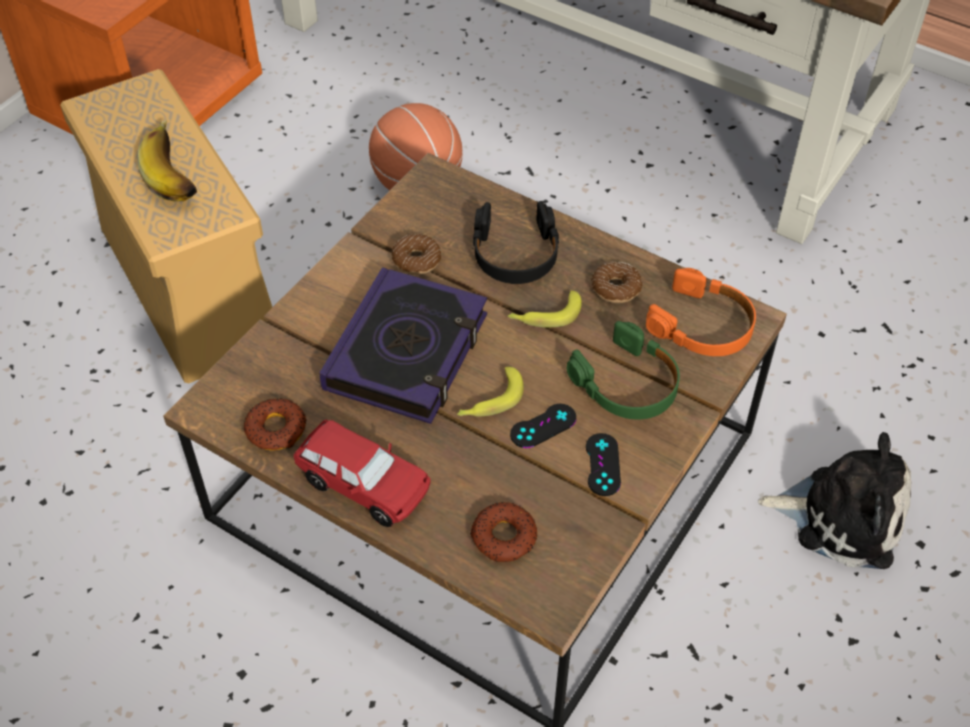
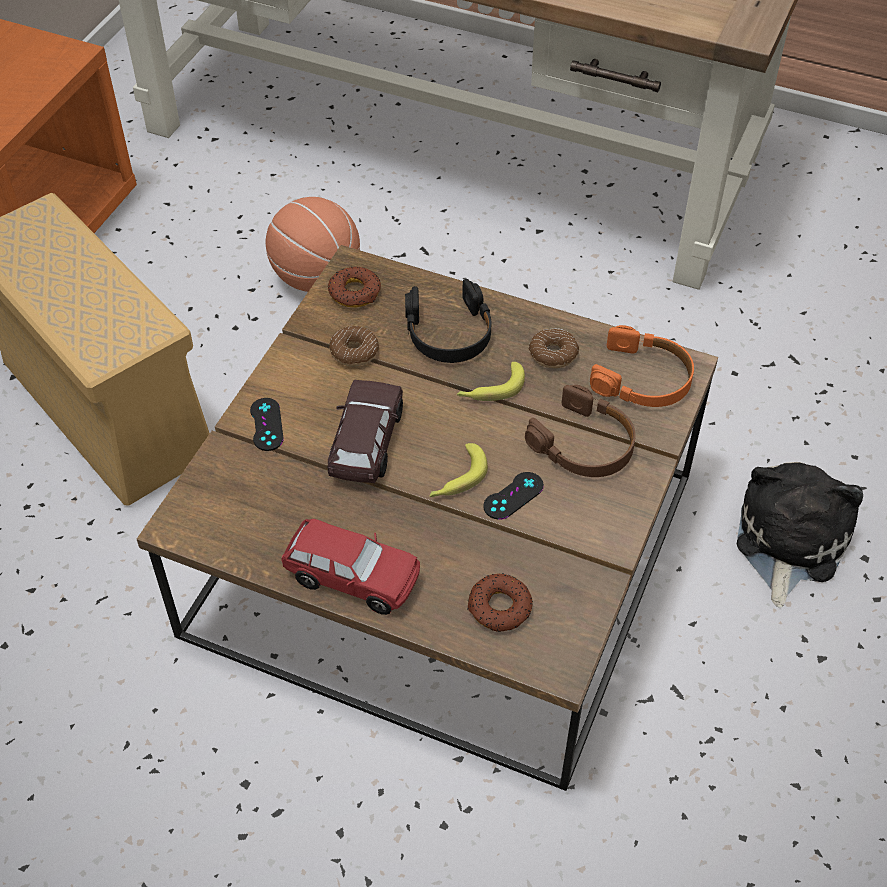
camera: 10 degrees left, 0 degrees up
(178, 174) = (96, 296): banana -> none
(276, 429) = (254, 536): donut -> donut (355, 292)
(407, 353) = (366, 443): book -> brown toy car
(603, 464) = (578, 524): black game controller -> black game controller (266, 424)
(627, 384) = (584, 444): green headphones -> brown headphones
(842, 515) = (788, 542): plush toy -> plush toy turned 75 degrees counterclockwise

